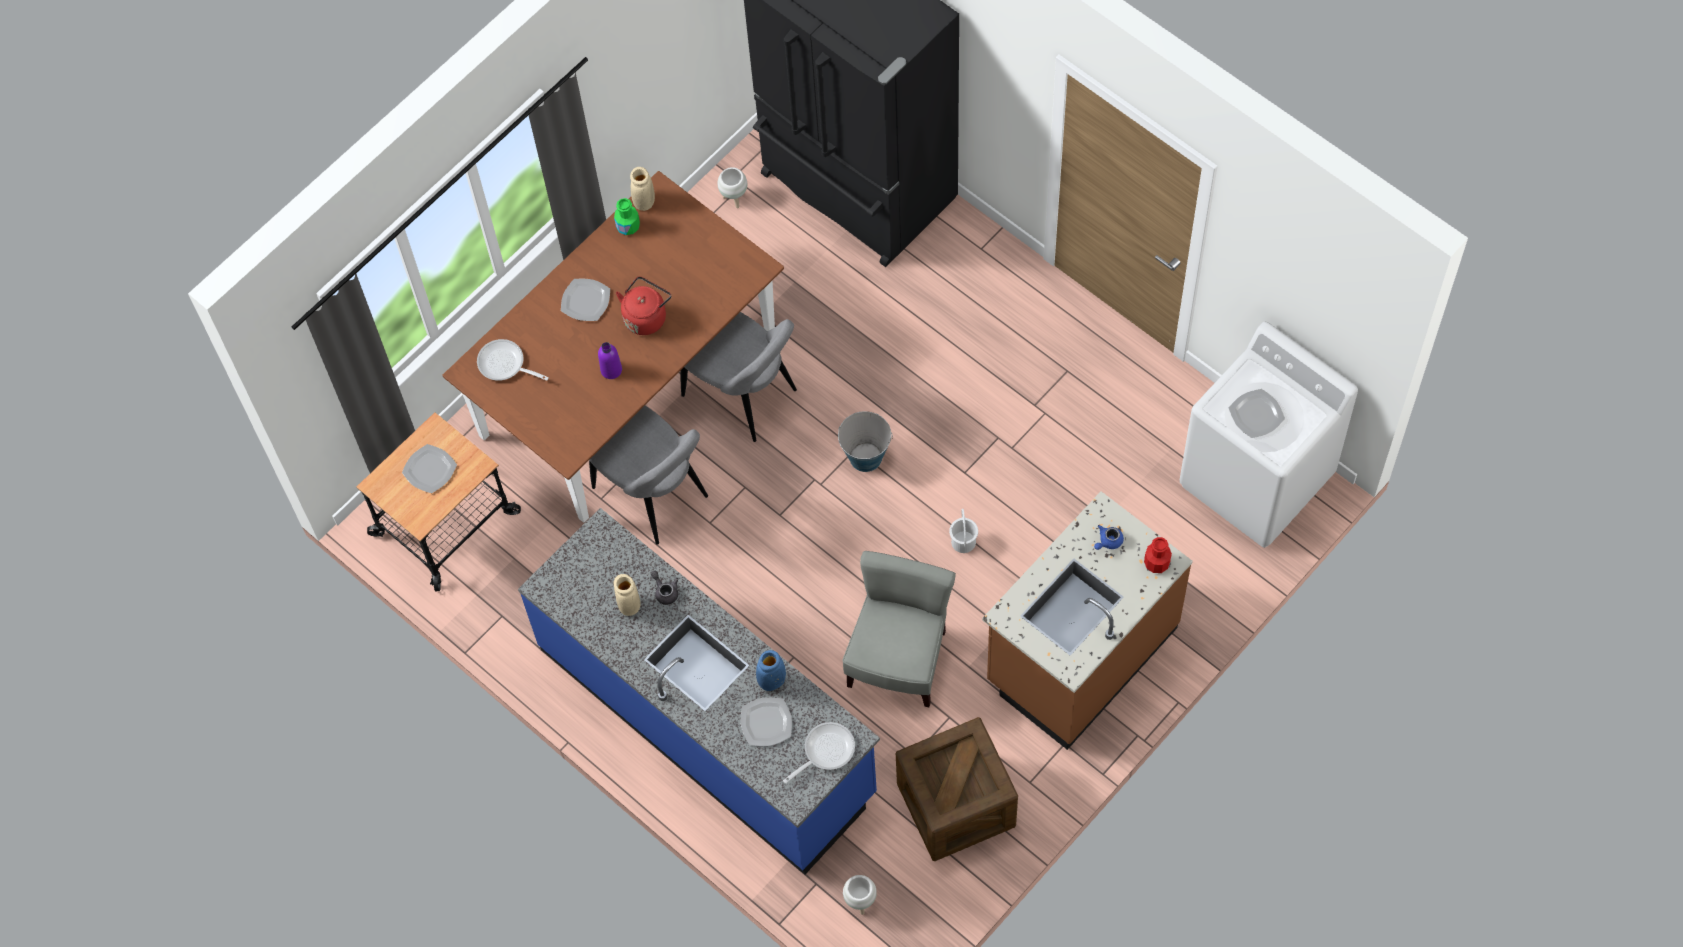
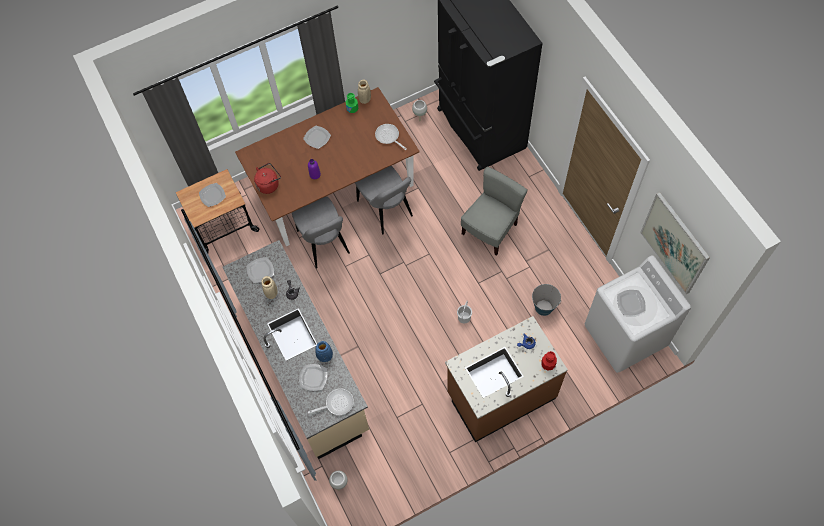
camera: 20 degrees right, 0 degrees up
(505, 365) = (266, 156): frying pan -> frying pan (388, 137)
(591, 572) = (260, 270): none -> plate
(646, 316) = (342, 154): red kettle -> red kettle (269, 184)
(708, 720) = (304, 363): blue counter -> beige counter
(865, 457) = (432, 259): bucket -> bucket (543, 307)
(899, 659) = (409, 365): grey chair -> grey chair (490, 230)
(956, 804) = (407, 450): crate -> none
(1298, 289) = (674, 243): none -> picture

